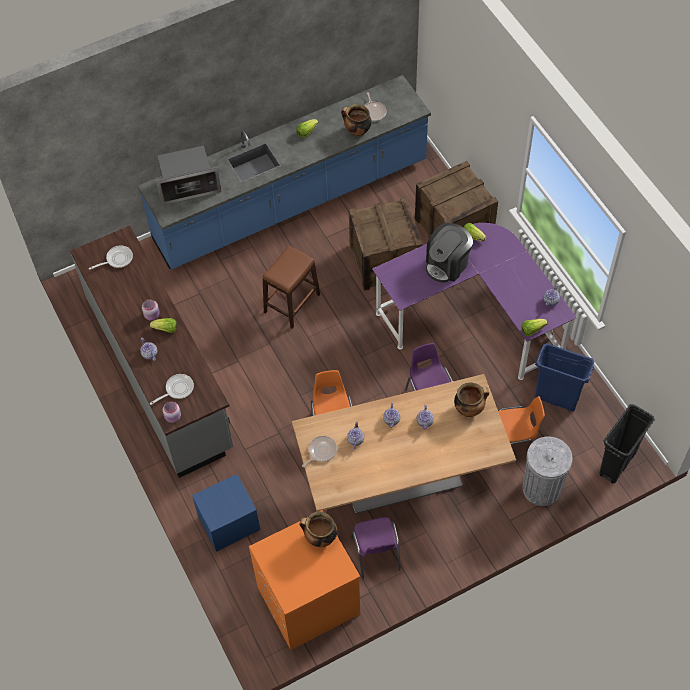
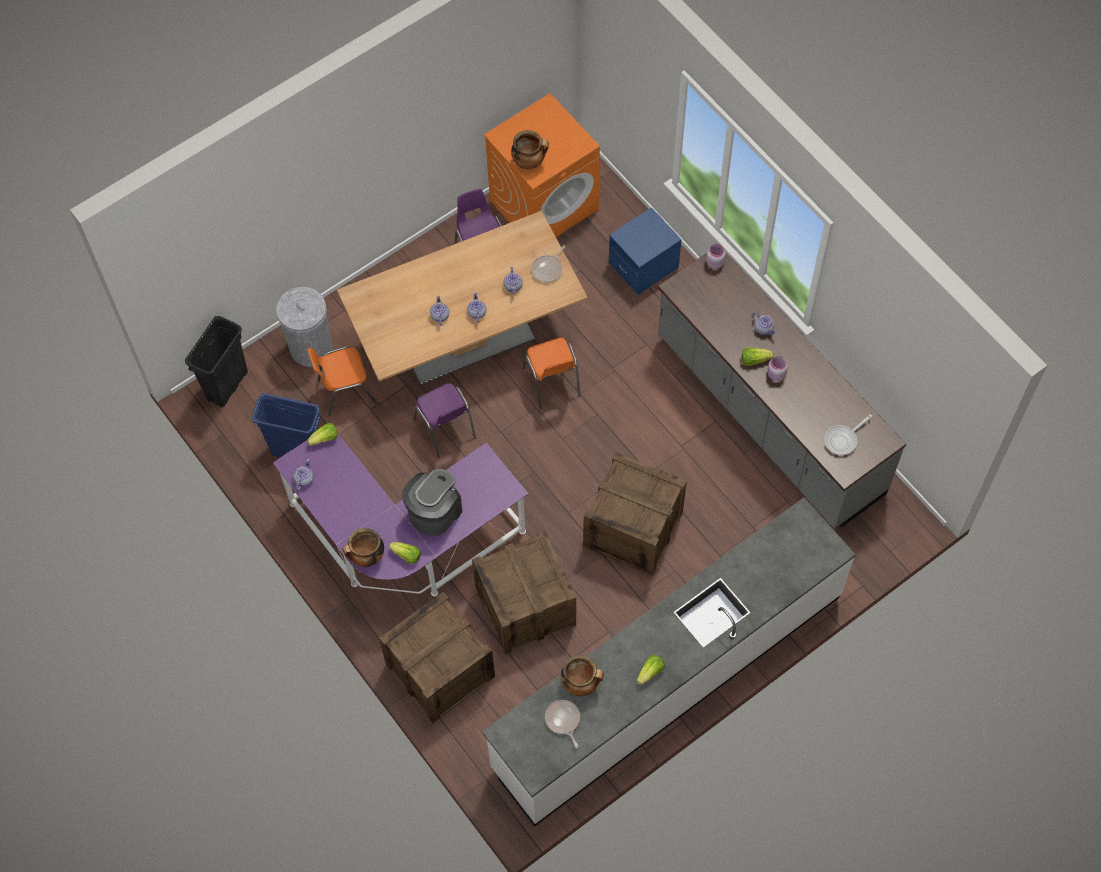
camera: 170 degrees right, 5 degrees up
(177, 389) = (719, 293): frying pan -> none
(188, 186) = (788, 562): microwave -> none
(291, 202) = (667, 680): blue counter -> white counter
(291, 303) = (633, 529): brown stool -> crate
(469, 409) = (391, 336): cooking pot -> cooking pot (366, 557)

